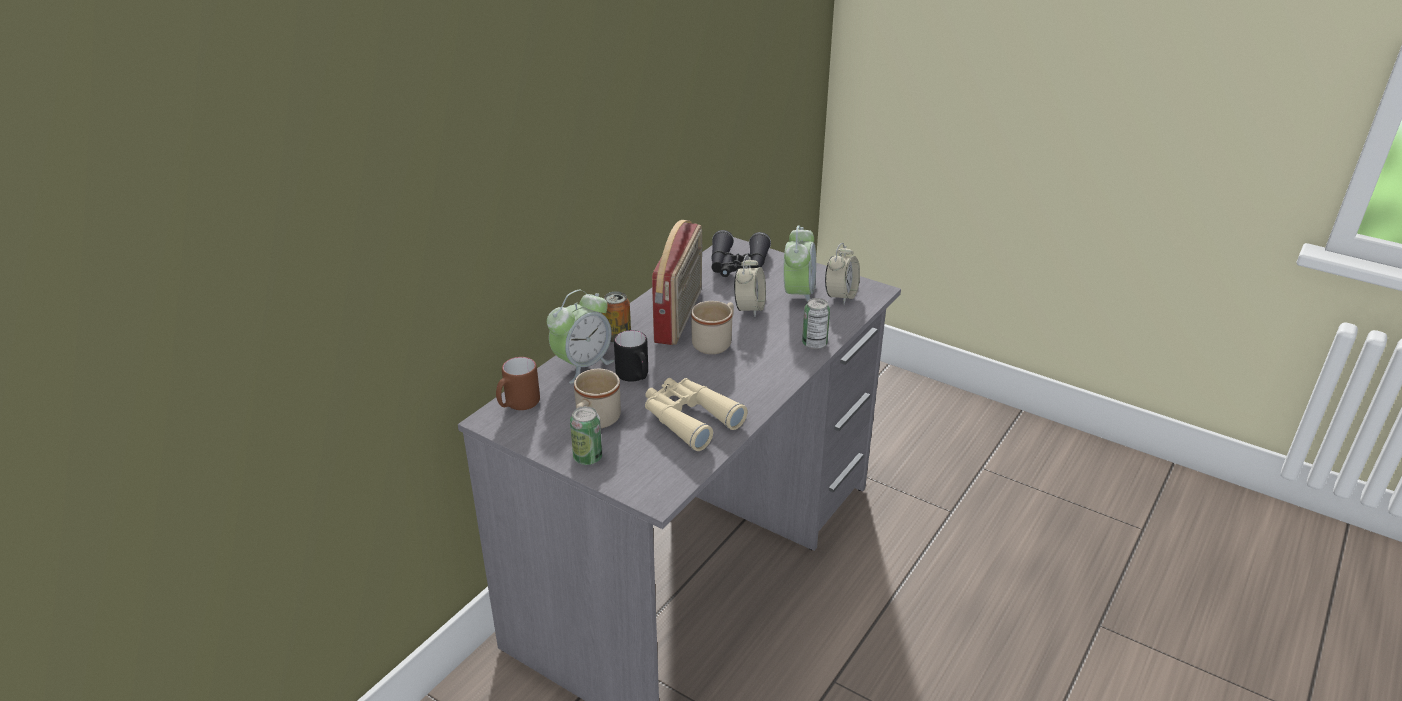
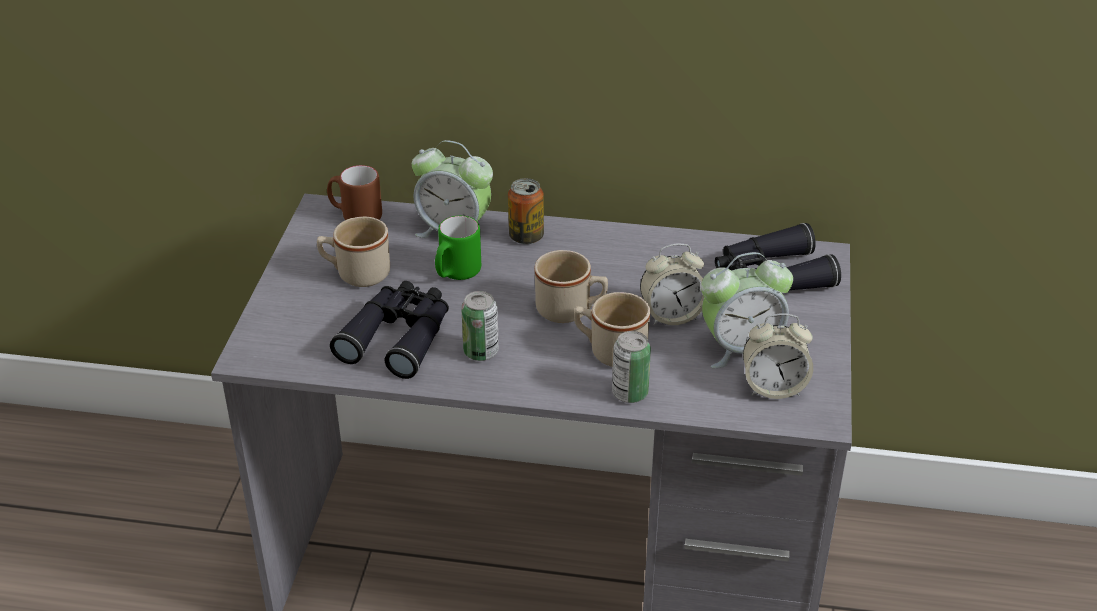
camera: 65 degrees right, 5 degrees up
(587, 458) = (291, 290): can -> can (481, 352)
(635, 377) = (456, 274): black mug -> green mug
(680, 316) = (609, 266): radio -> none
(689, 419) = (399, 337): beige binoculars -> black binoculars
(768, 339) = (610, 351): none -> beige mug

